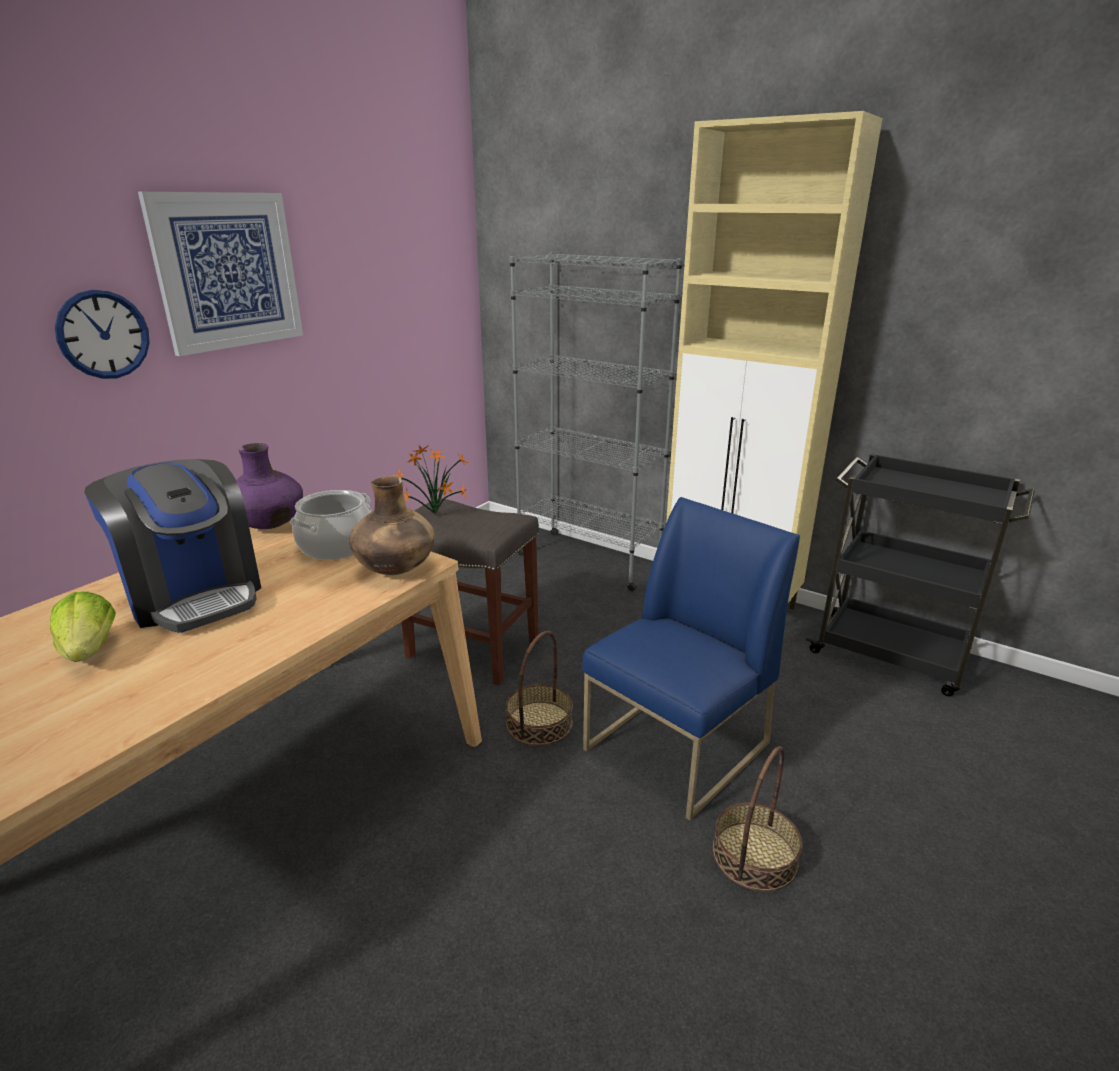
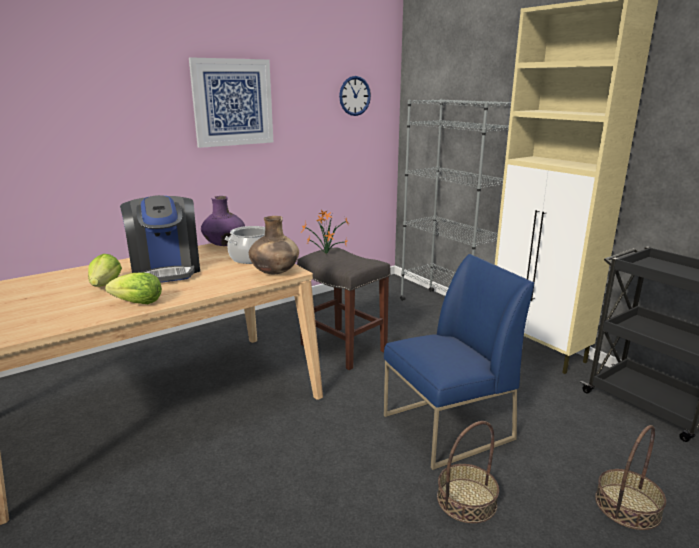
camera: 20 degrees right, 5 degrees down
(103, 334) = (160, 132): wall clock -> wall clock (354, 96)
(185, 680) = (138, 303): none -> lettuce
(539, 723) = (363, 395): basket -> basket (627, 506)

